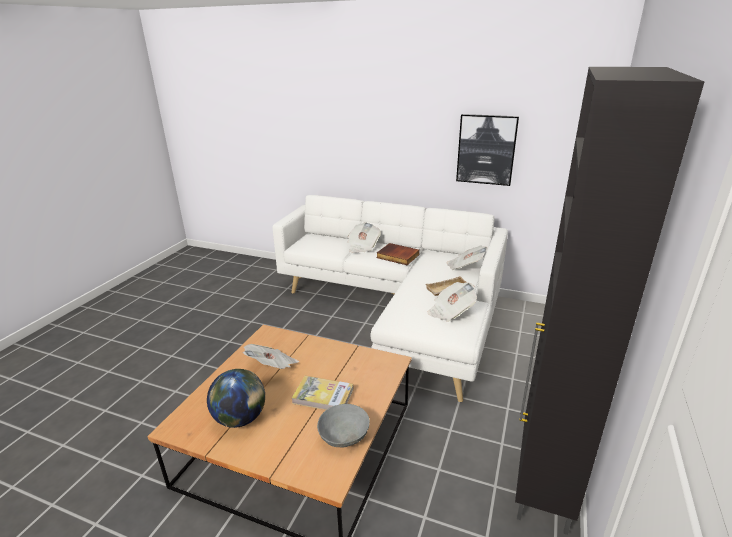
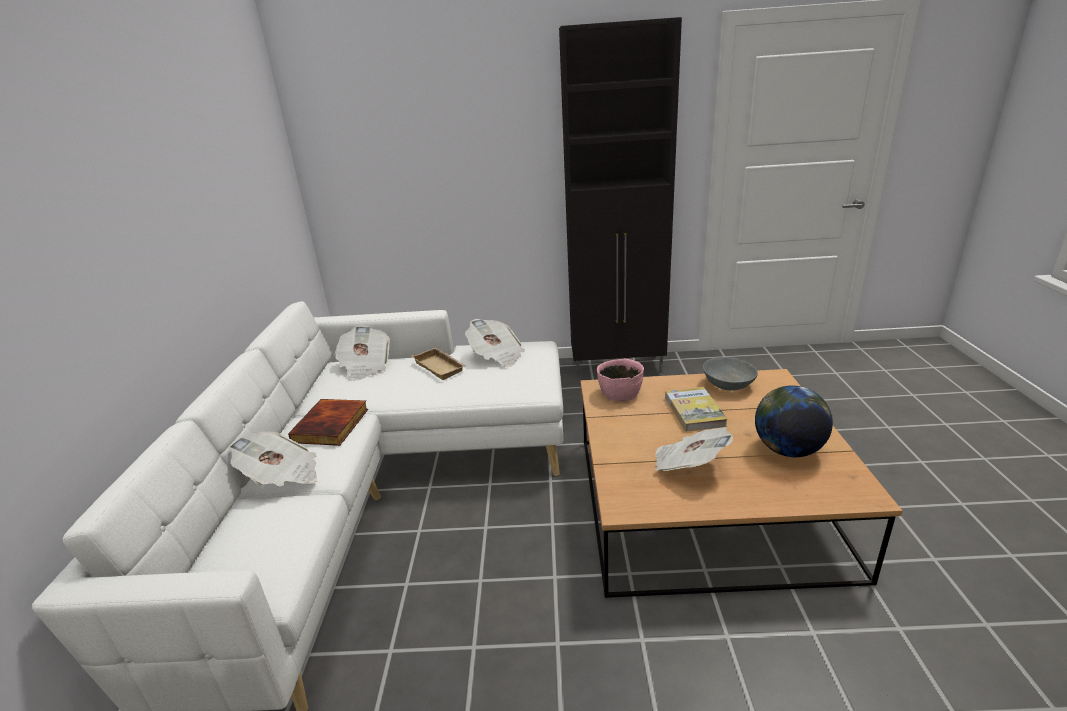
camera: 110 degrees left, 0 degrees up
(377, 369) = (619, 393): none -> pink bowl
(486, 149) = (234, 216): picture -> none

